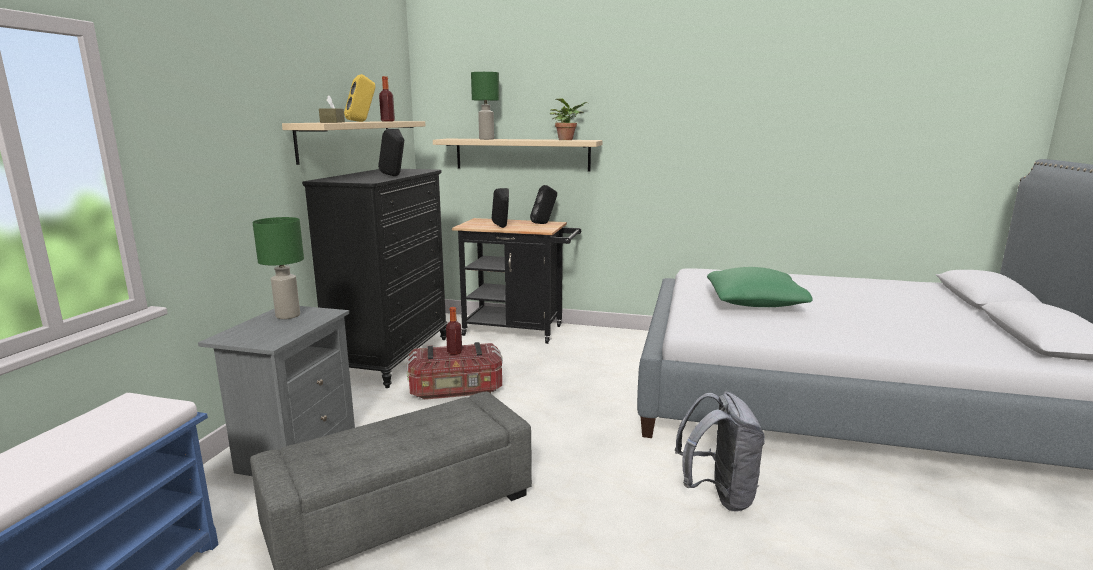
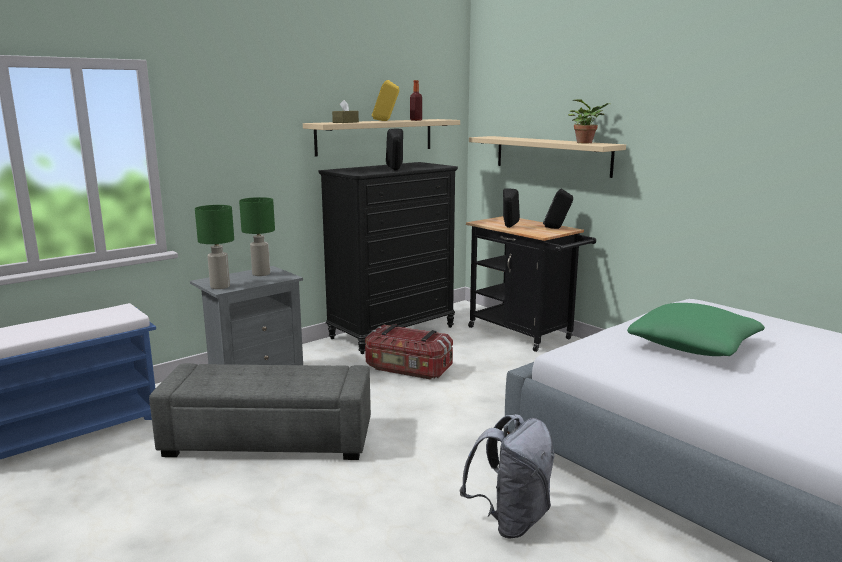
camera: 35 degrees right, 0 degrees up
(454, 352) = (409, 334): bottle -> none
(486, 139) = (515, 138): green table lamp -> green table lamp (220, 286)

